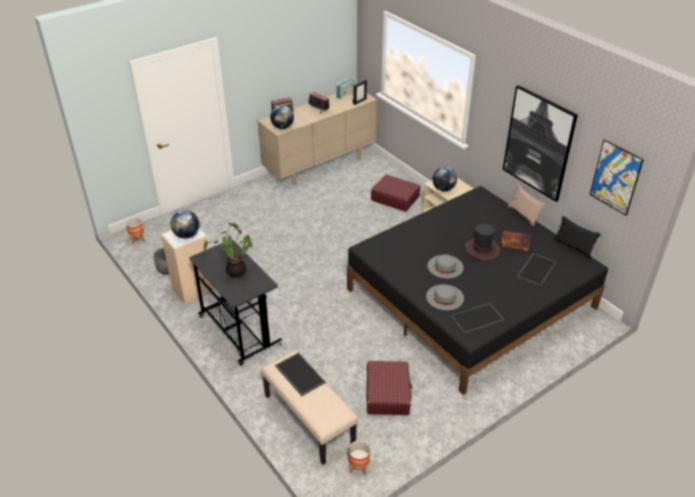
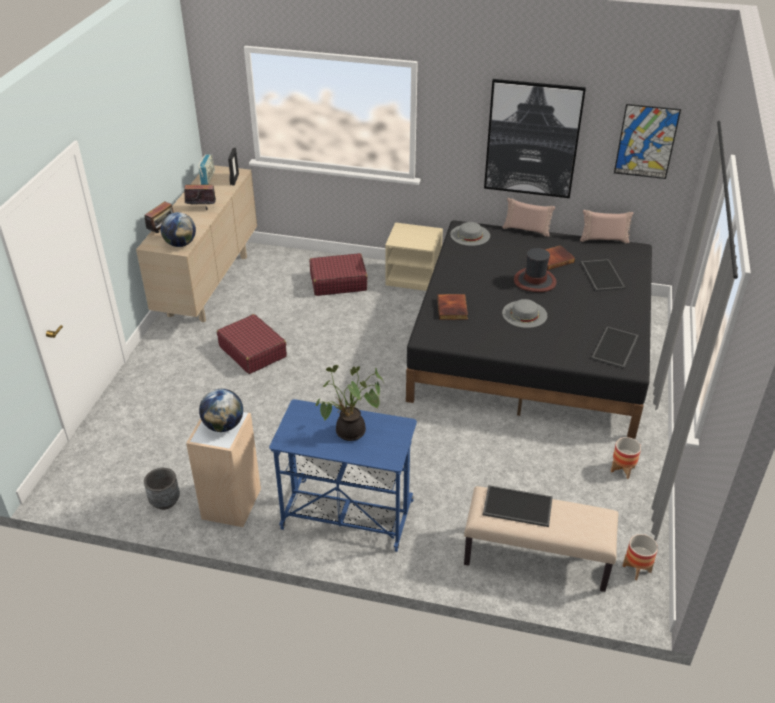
camera: 40 degrees left, 0 degrees up
(137, 239) = (73, 487): planter -> planter (622, 469)
(239, 330) = (347, 515): black desk -> blue desk
(388, 393) = (573, 481): red suitcase -> red suitcase (252, 351)
(403, 240) = (453, 309): none -> book
(443, 189) = (412, 241): globe -> none
(445, 297) = (562, 343): grey hat -> grey hat (470, 235)
(573, 247) = (604, 239): black pillow -> beige pillow

